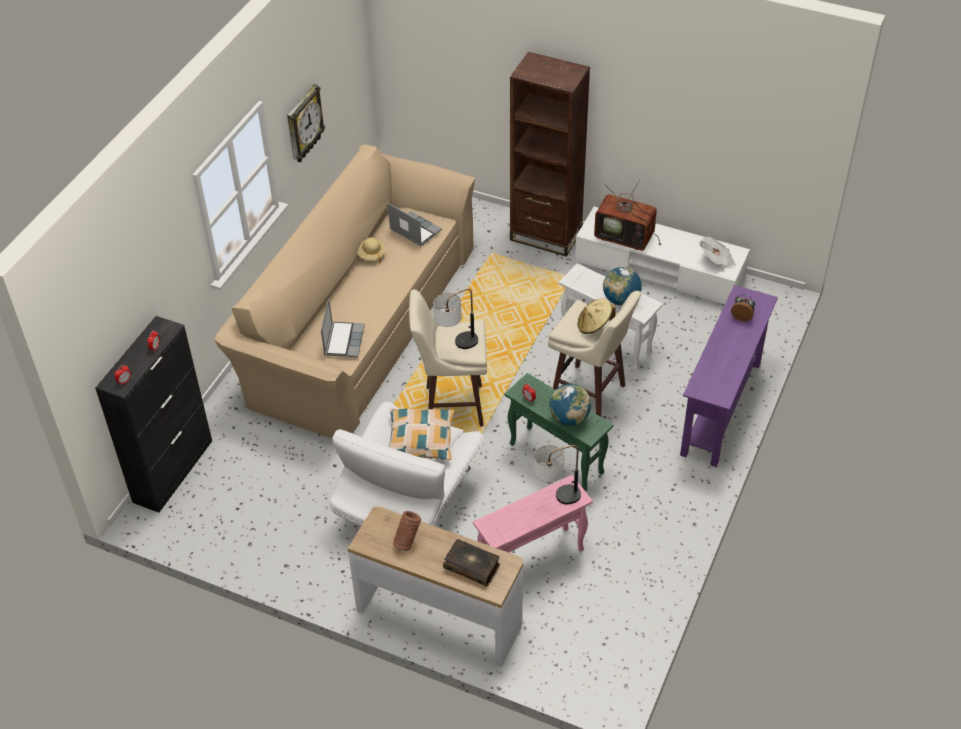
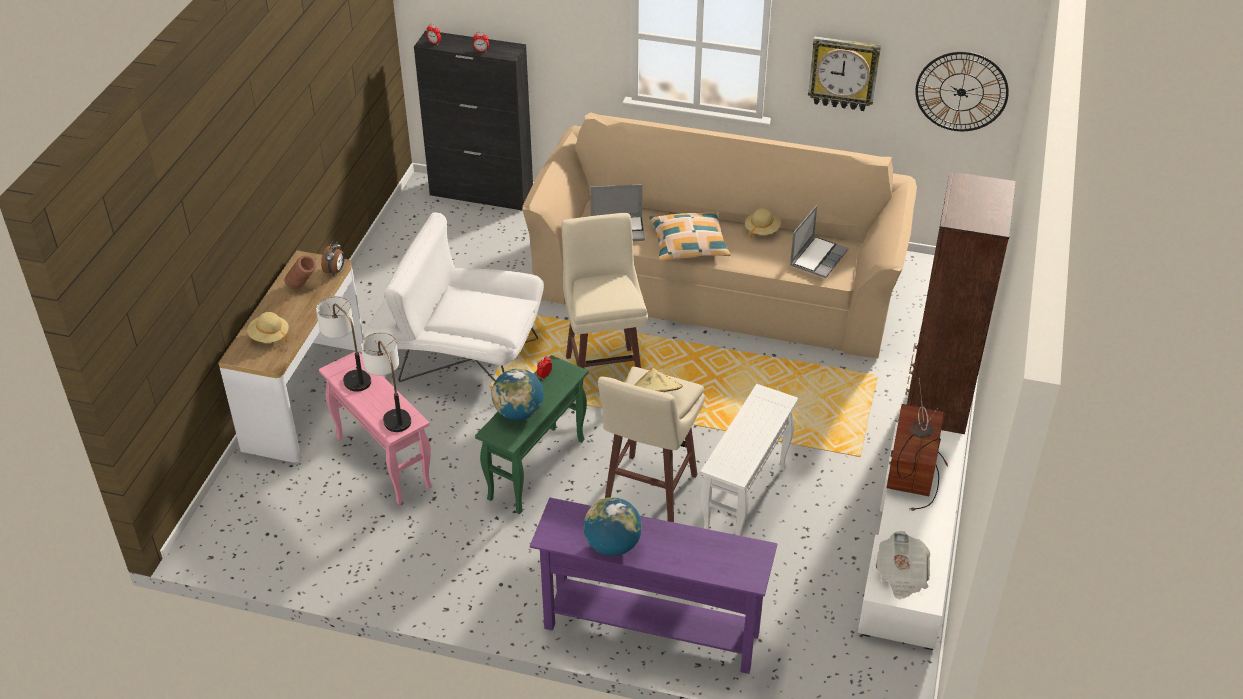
camera: 80 degrees right, 5 degrees down
(349, 73) = (961, 92): none -> wall clock
(420, 440) = (488, 311): pillow -> pillow (689, 244)
(456, 345) = (594, 290): table lamp -> table lamp (349, 374)
(472, 566) = (269, 336): book -> beige hat
(621, 300) = (739, 445): globe -> globe (612, 545)
(742, 317) = (711, 554): alarm clock -> alarm clock (335, 271)

